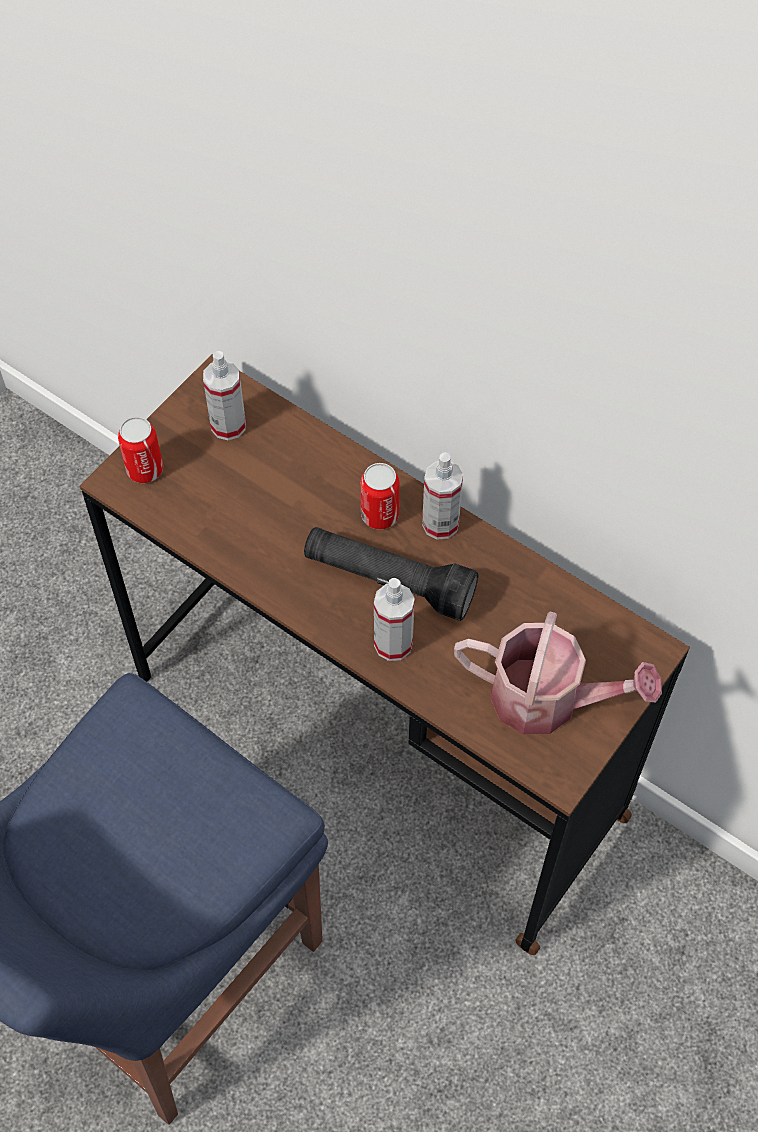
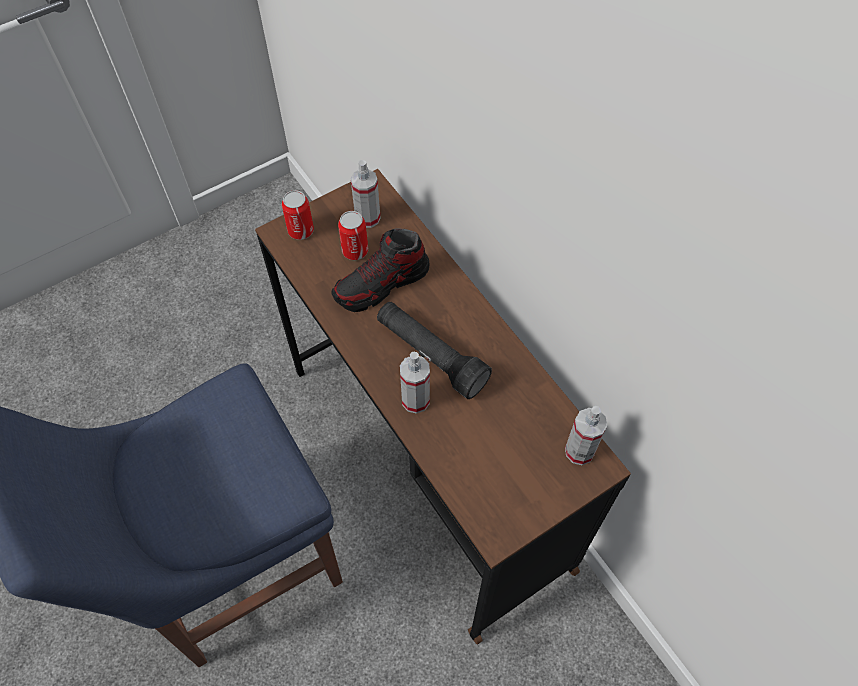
camera: 20 degrees right, 0 degrees up
(286, 508) = (382, 284): none -> shoe
(379, 515) = (443, 308): can -> can (355, 251)
(440, 524) = (483, 327): spray bottle -> spray bottle (579, 451)
(548, 699) = (509, 477): watering can -> none

